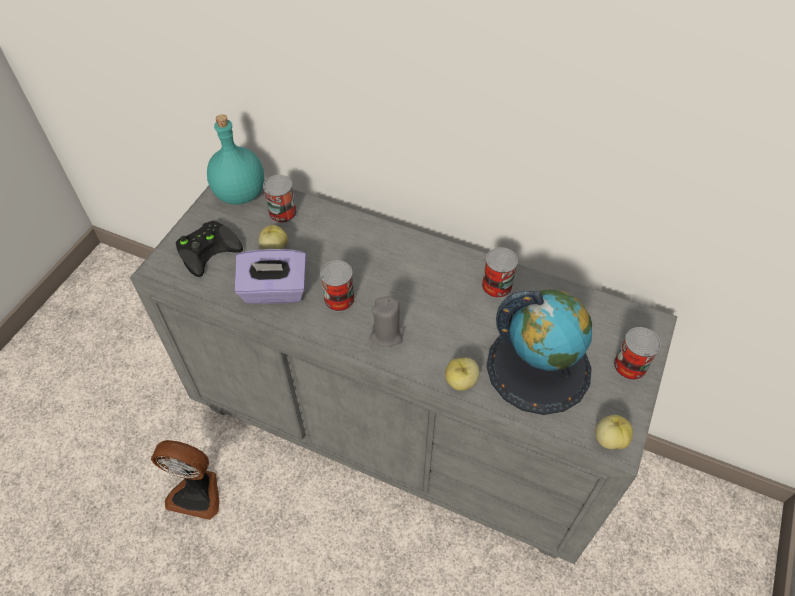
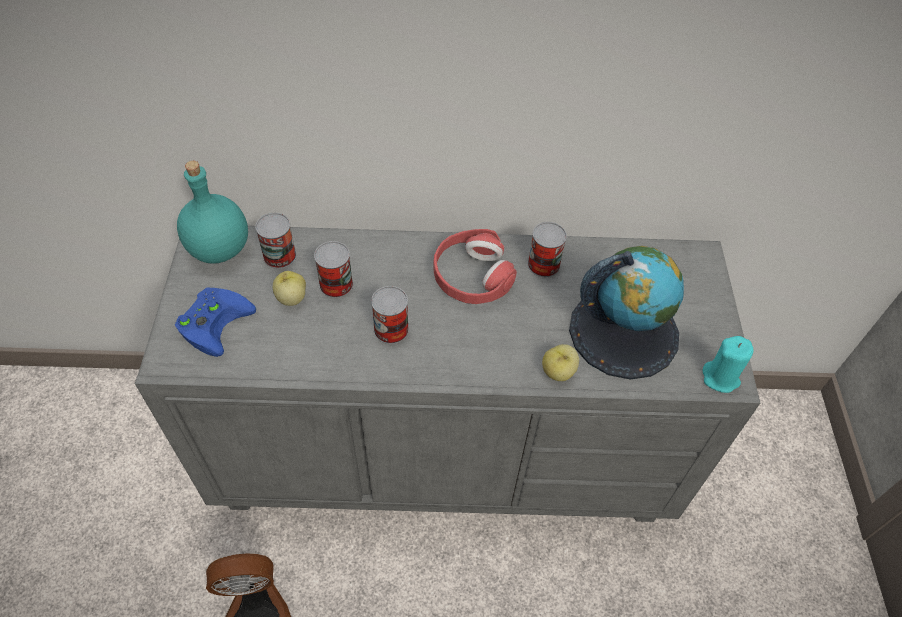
camera: 25 degrees left, 0 degrees up
(208, 248) = (214, 320): black game controller -> blue game controller
(274, 291) = (316, 344): purple tissue box -> none
(387, 334) = (461, 349): grey candle -> none
(429, 276) = (472, 276): none -> red headphones
(609, 439) = (721, 377): apple -> turquoise candle
(630, 366) = (703, 302): can -> can (336, 284)

